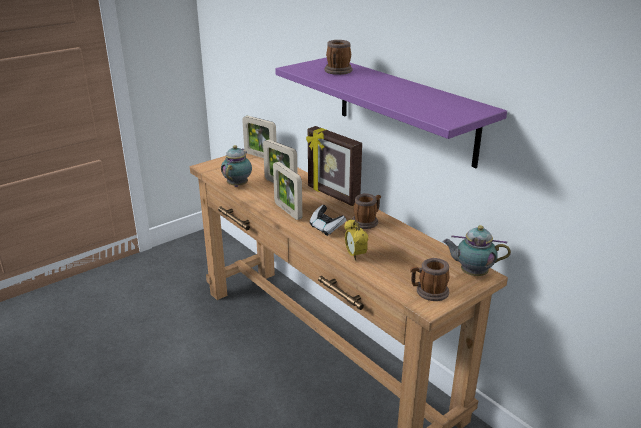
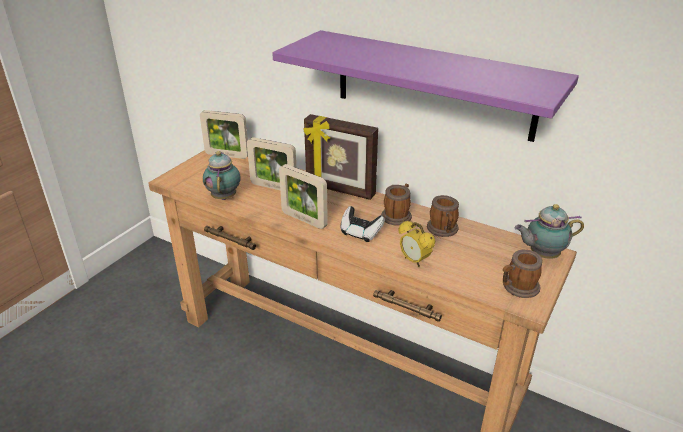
camera: 20 degrees left, 5 degrees up
(337, 72) = (351, 49): mug -> mug (443, 230)

